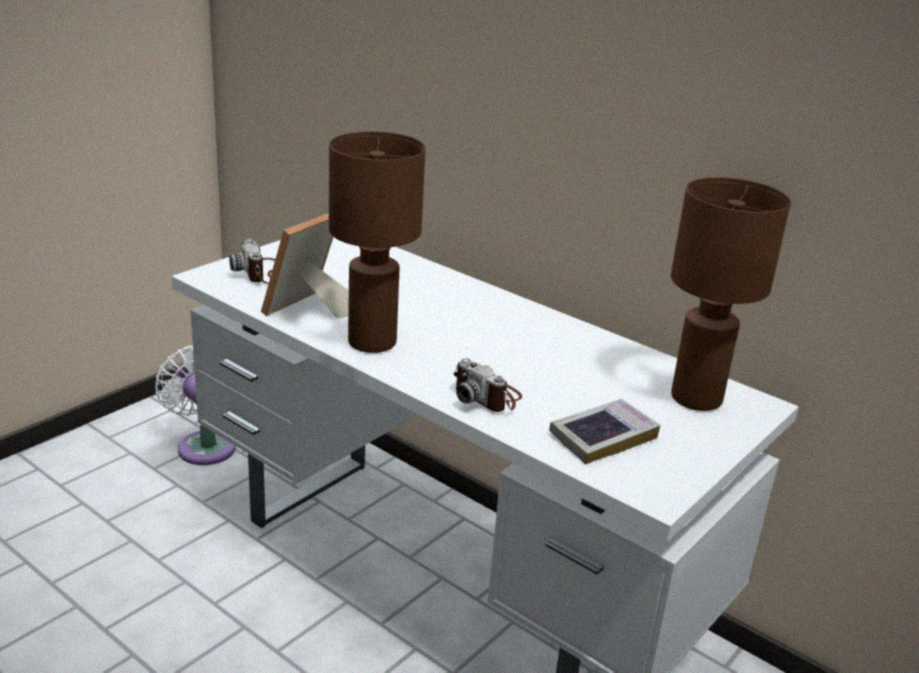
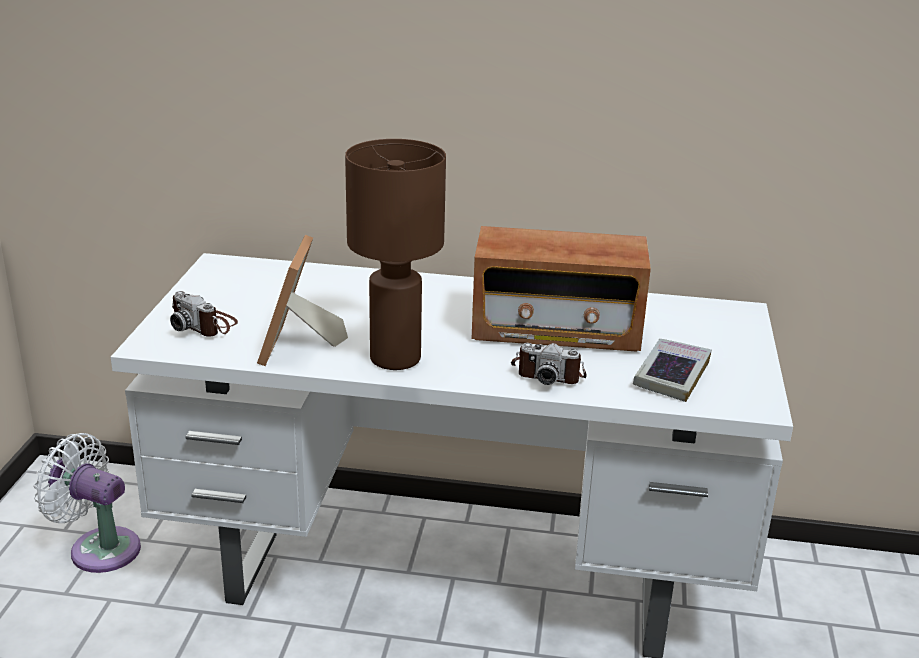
camera: 30 degrees left, 0 degrees up
(543, 364) = (556, 330): none -> radio
(697, 399) = (697, 321): brown table lamp -> none

